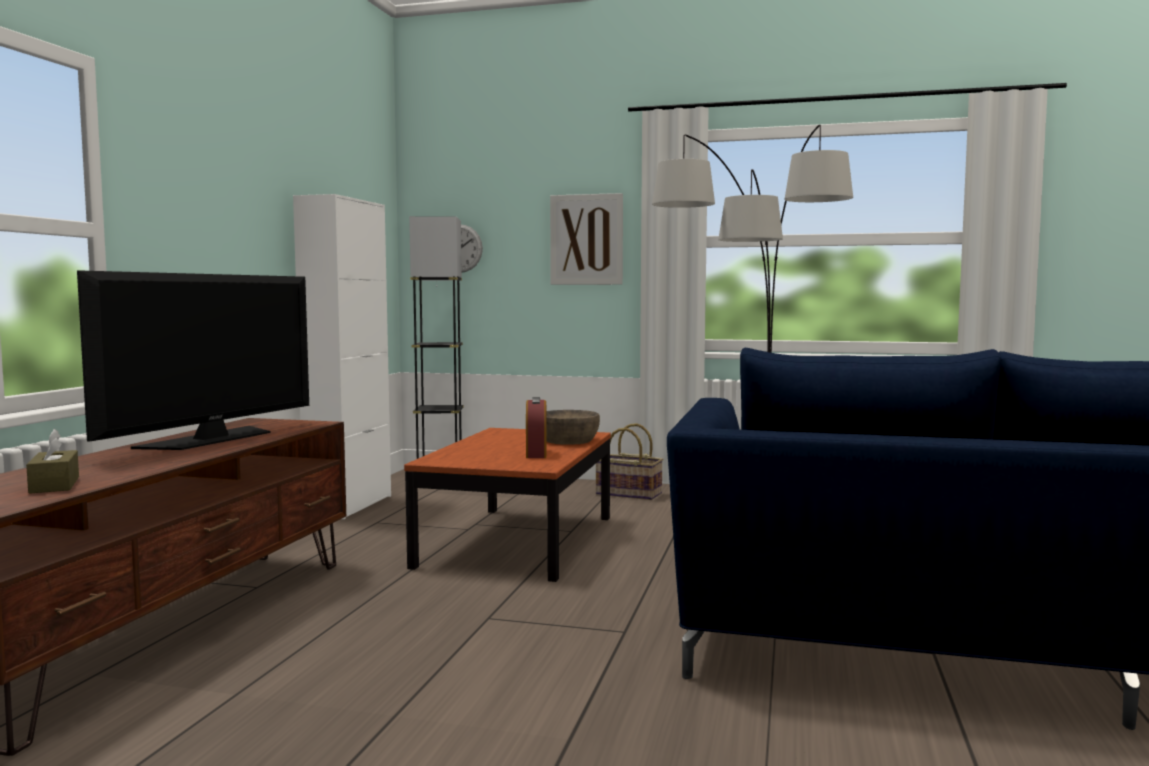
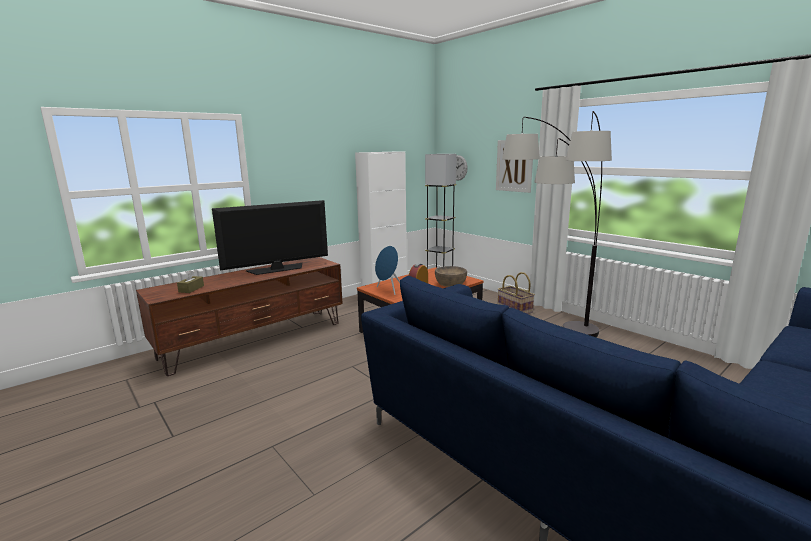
camera: 35 degrees right, 10 degrees up
(480, 459) = (388, 290): none -> blue speaker

